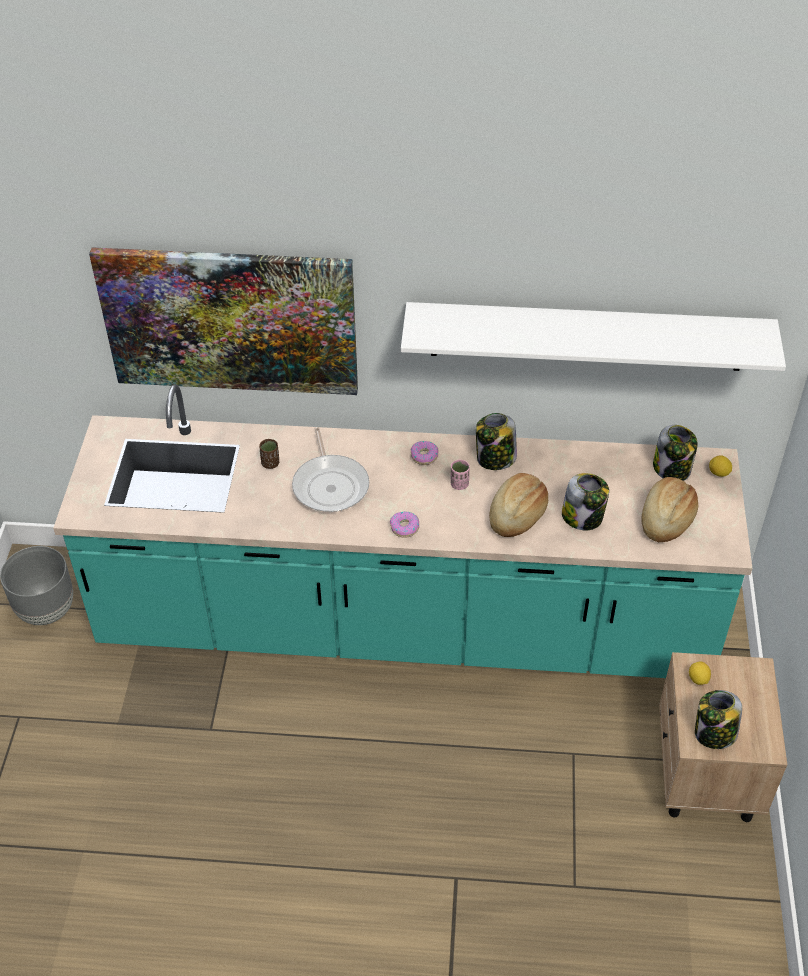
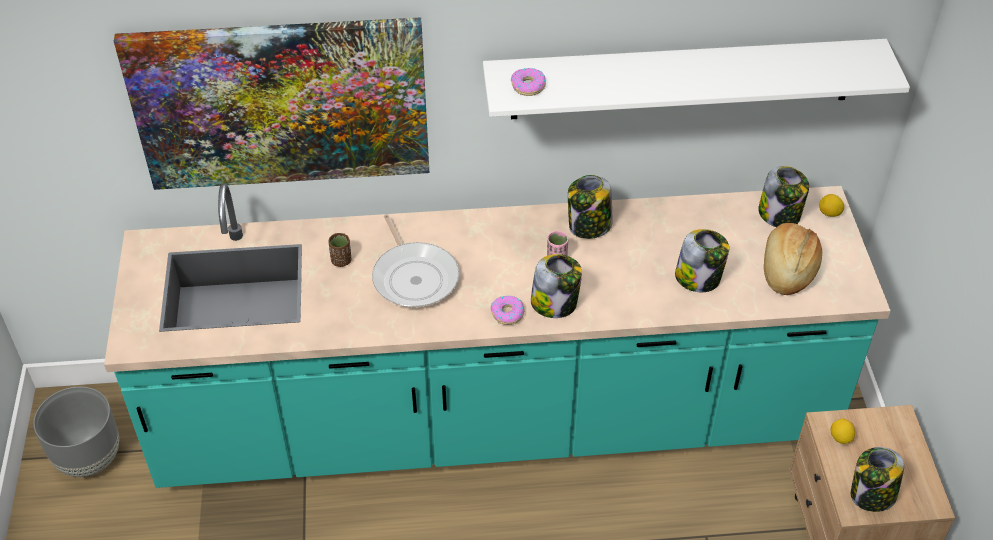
camera: 10 degrees left, 0 degrees up
(424, 456) = (510, 232): donut -> donut (528, 86)
(448, 523) = (555, 303): none -> jar
(517, 514) = (627, 284): bread -> none

